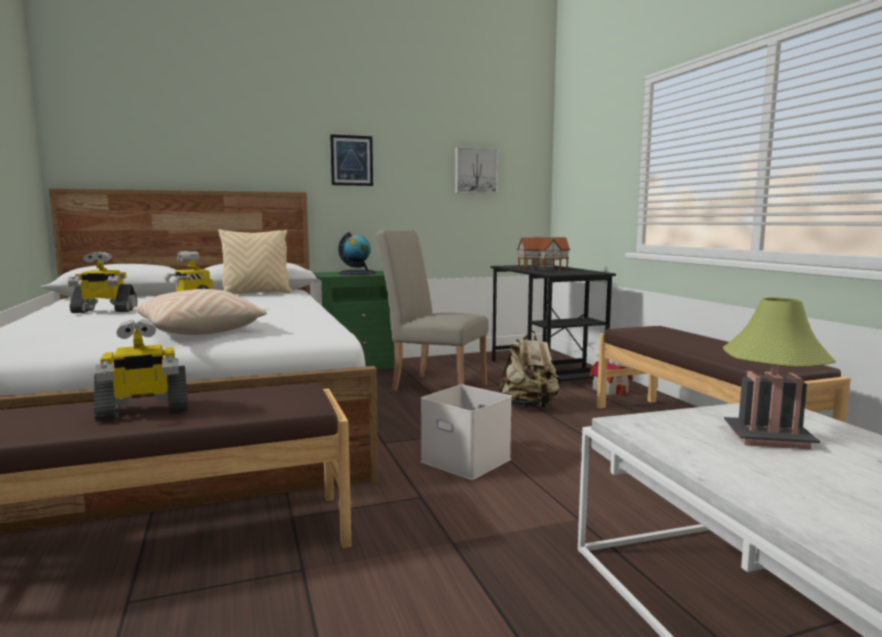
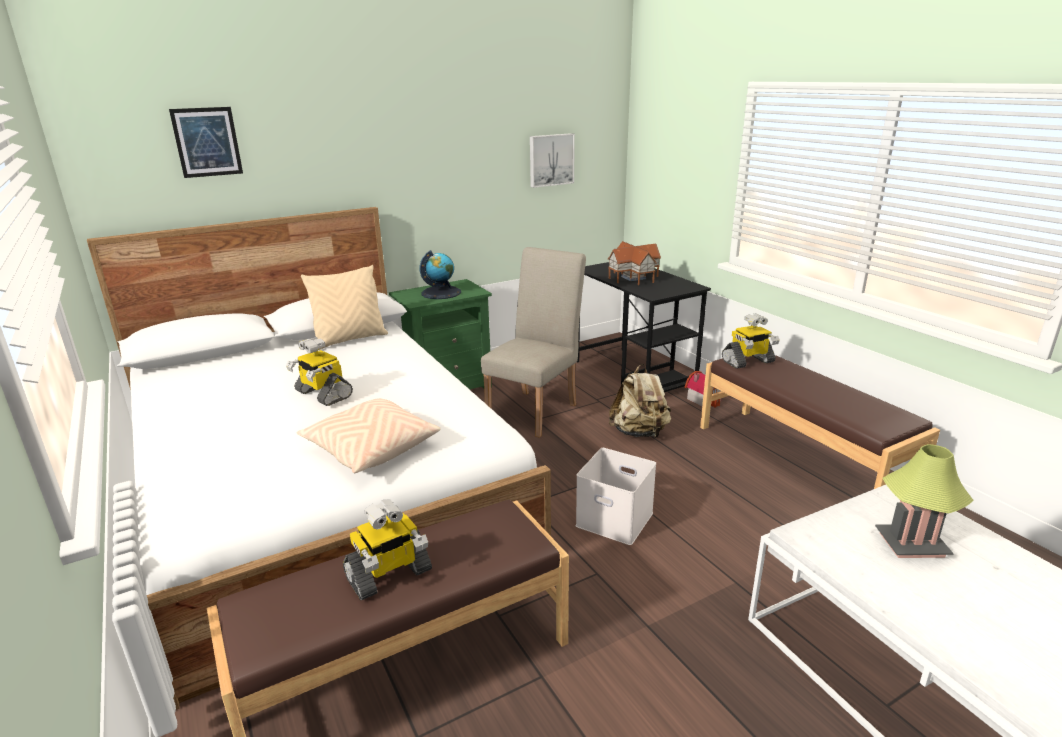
camera: 10 degrees left, 15 degrees up
(104, 311) = (228, 409): toy robot -> toy robot (748, 362)
(351, 160) = (421, 164): picture -> picture (207, 142)
(433, 386) = (536, 410): beige chair -> beige chair turned 105 degrees clockwise

